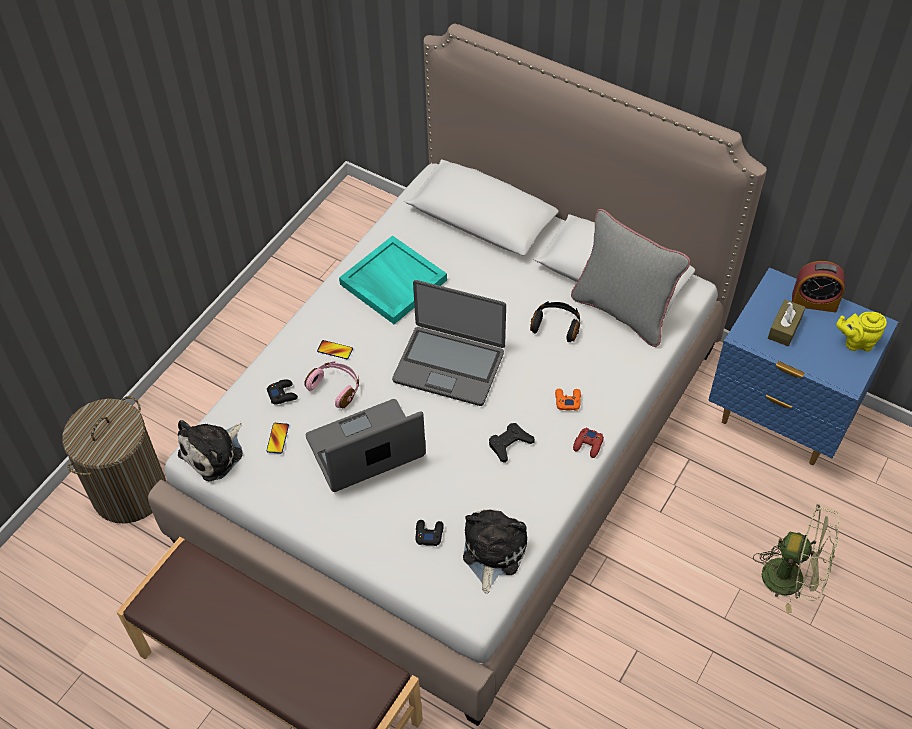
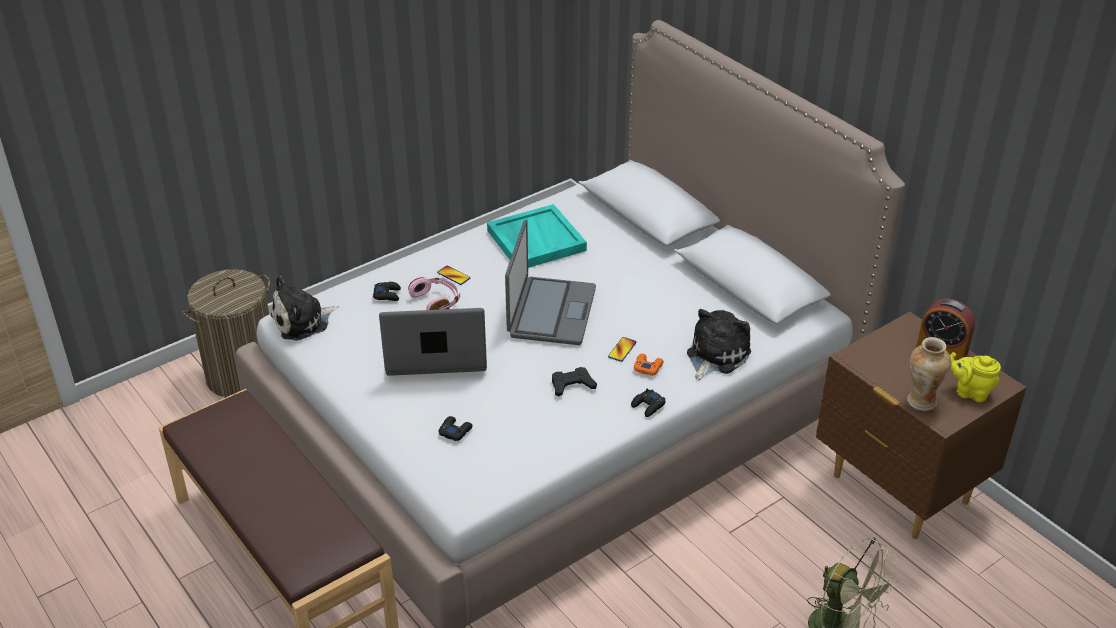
camera: 20 degrees right, 15 degrees down
(277, 438) = (363, 324): phone -> phone (622, 350)
(449, 365) = (550, 312): laptop -> laptop turned 120 degrees counterclockwise
(492, 552) = (506, 462): plush toy -> plush toy (715, 355)
(556, 325) = (670, 309): black headphones -> none
(588, 445) = (648, 406): red game controller -> black game controller
(623, 311) = (742, 314): grey pillow -> none
(780, 419) = (899, 490): blue nightstand -> brown nightstand
(784, 328) = (898, 362): brown tissue box -> none
(821, 366) = (921, 402): none -> vase

